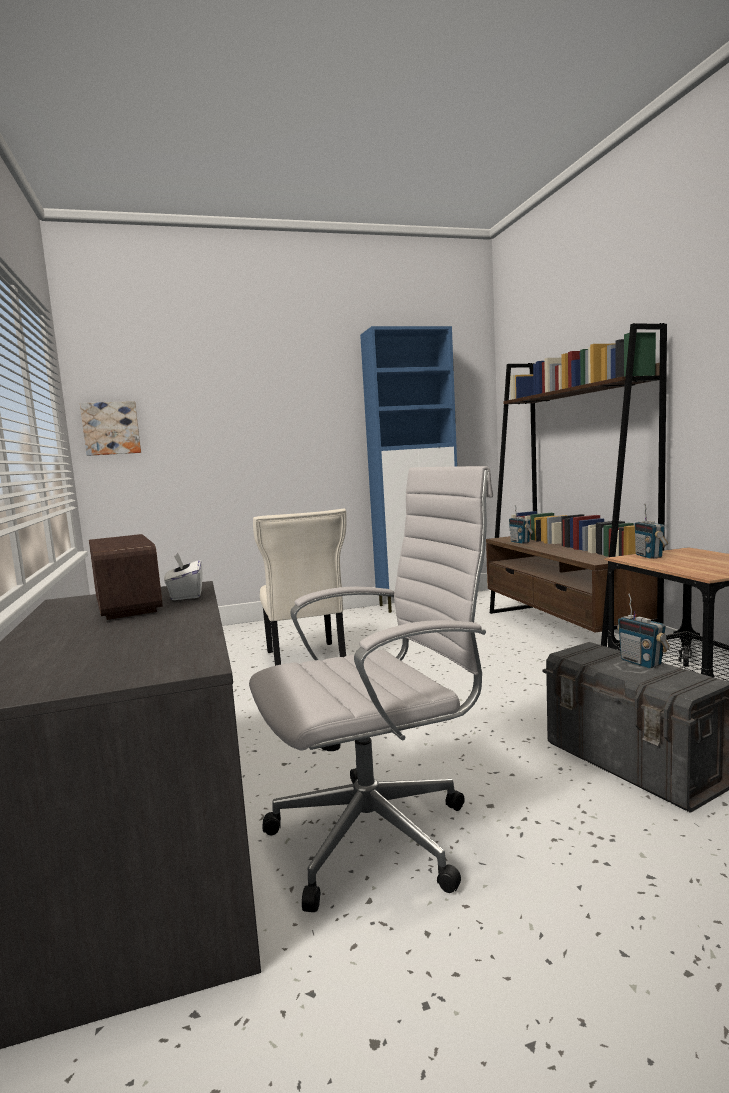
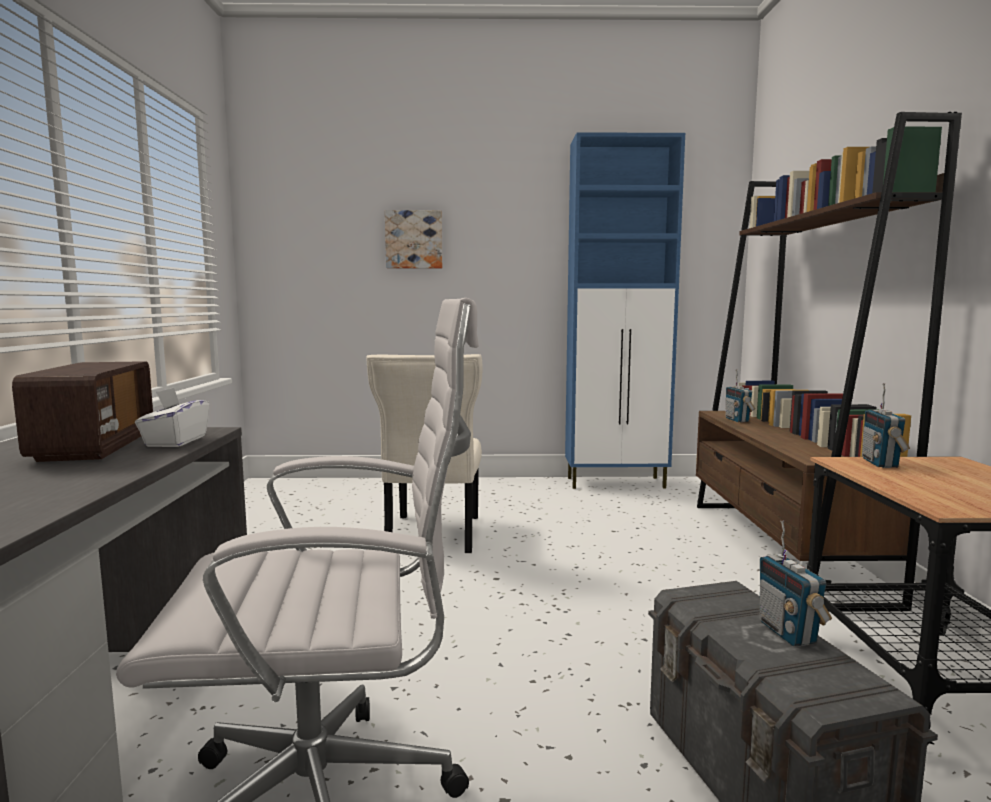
camera: 15 degrees right, 0 degrees up
(111, 428) = (277, 246): picture -> picture (414, 240)

